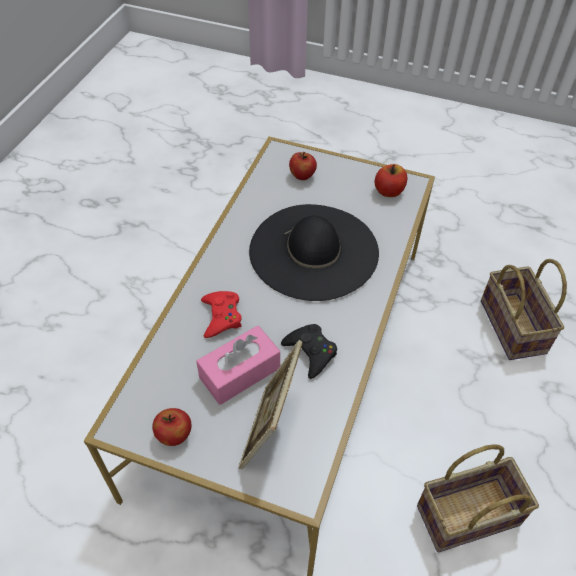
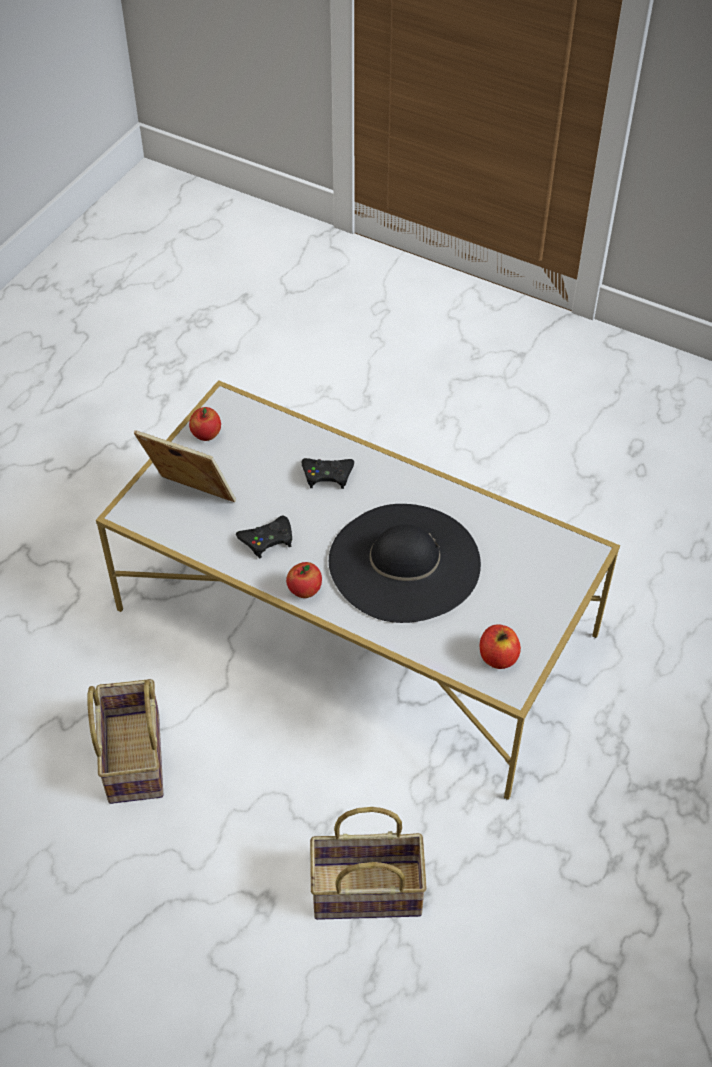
camera: 100 degrees right, 0 degrees up
(221, 316) = (327, 475): red game controller -> black game controller
(240, 373) = (257, 483): pink tissue box -> none
(302, 176) = (535, 570): apple -> apple (304, 591)

